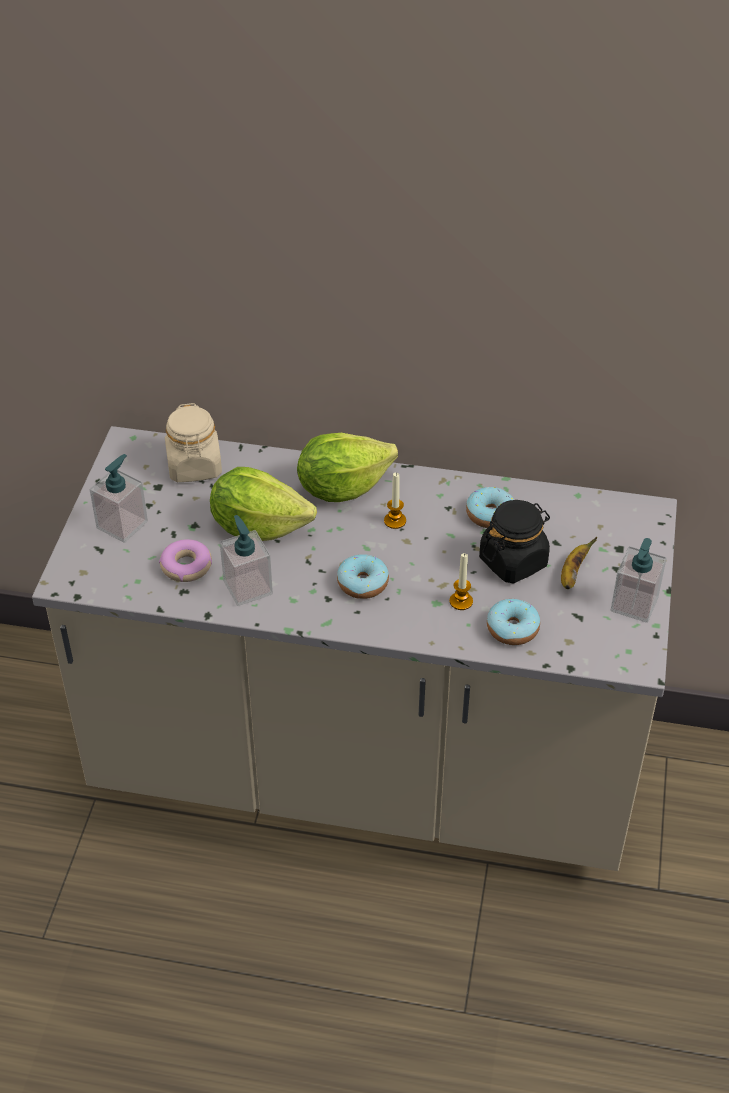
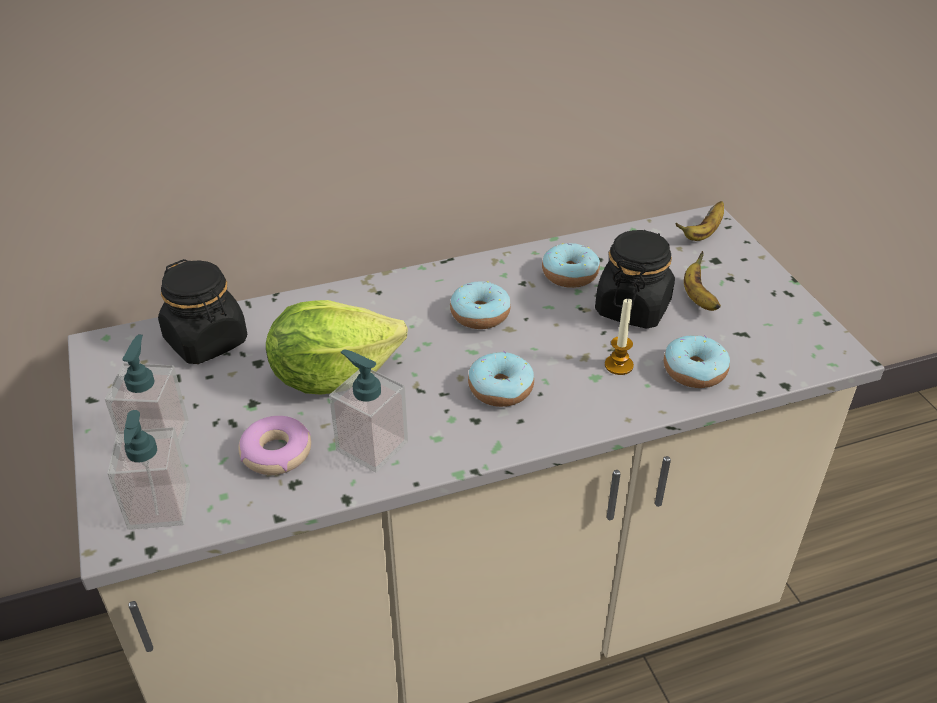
camera: 30 degrees left, 5 degrees down
(194, 466) = (207, 341): beige jar -> black jar
(342, 487) = (396, 303): lettuce -> none
(395, 521) = (480, 314): candle -> donut
(633, 521) = (703, 233): none -> banana
(634, 604) = (779, 302): soap dispenser -> soap dispenser (159, 506)

